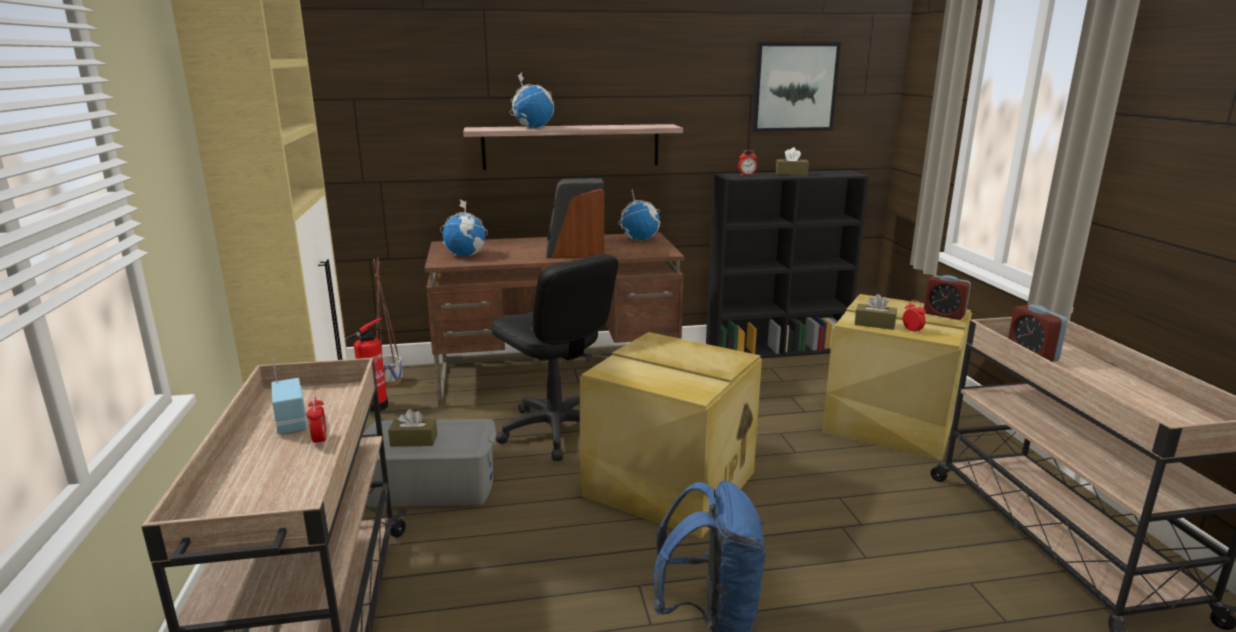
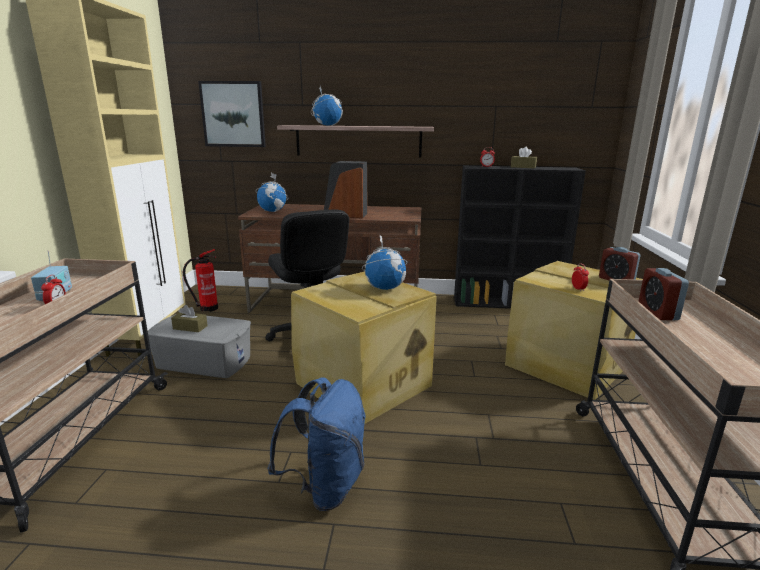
camera: 15 degrees right, 0 degrees up
(389, 381) = (229, 295): planter -> none
(639, 239) = (401, 210): globe -> globe (385, 288)
(794, 87) = (531, 100): picture -> picture (233, 114)
(874, 324) = (549, 281): brown tissue box -> none

